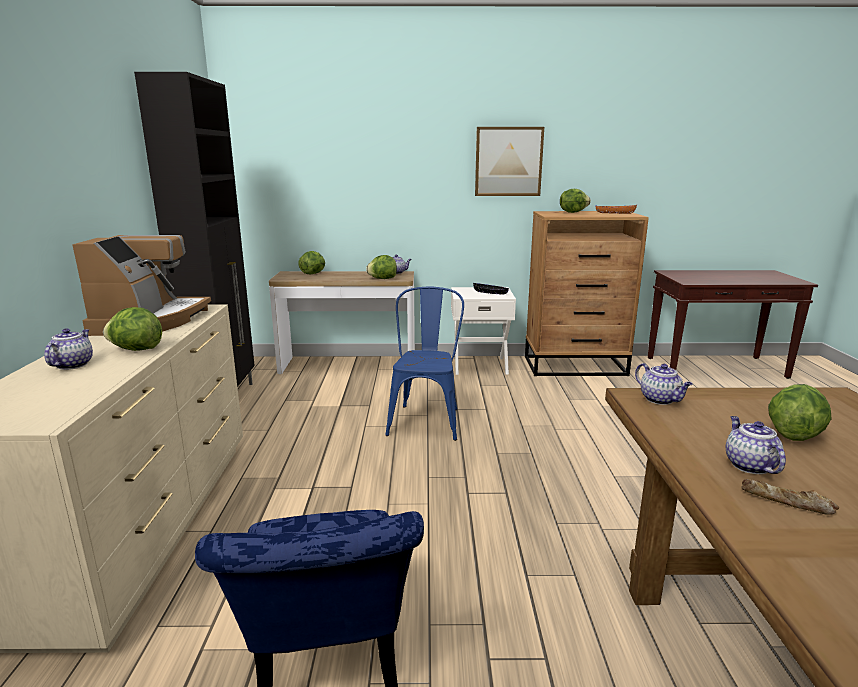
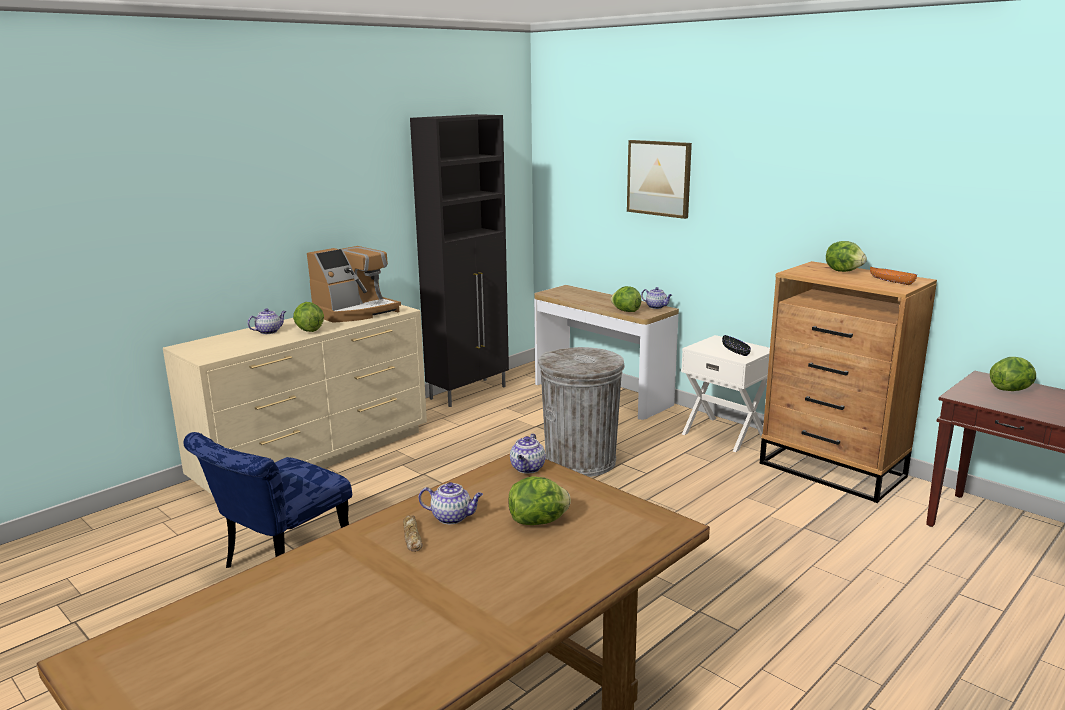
camera: 45 degrees right, 0 degrees up
(313, 273) = (584, 293): lettuce -> lettuce (1011, 390)
(426, 418) = (580, 461): blue chair -> grey trash can
(508, 161) = (787, 197): picture -> picture (659, 178)
(748, 465) = (452, 517): teapot -> teapot turned 60 degrees clockwise

